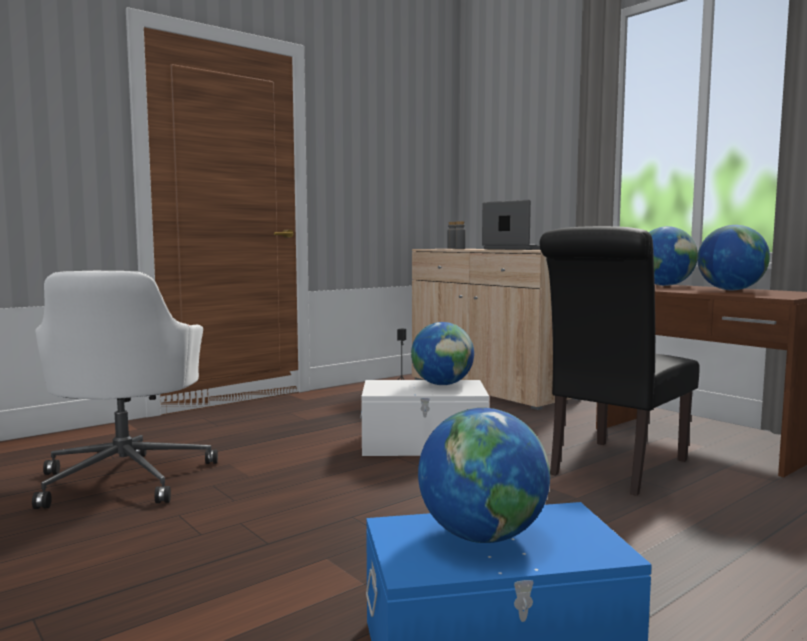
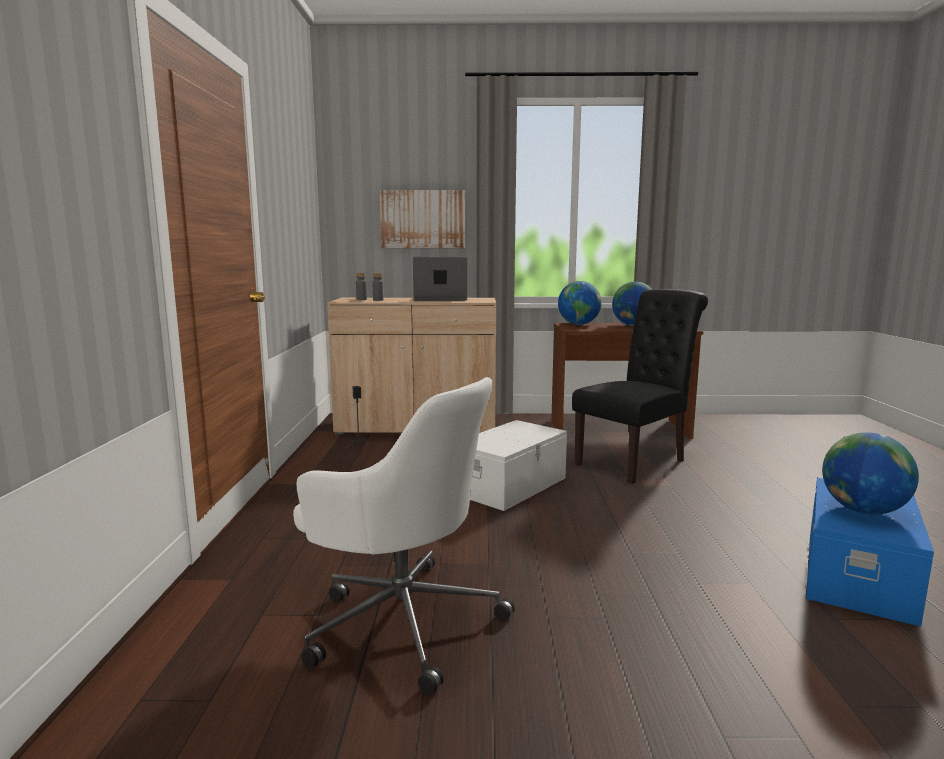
camera: 50 degrees left, 5 degrees up
(442, 384) = (513, 430): globe -> none
(538, 164) = (423, 219): none -> picture
(614, 469) = (635, 461): black chair -> black chair turned 120 degrees counterclockwise

